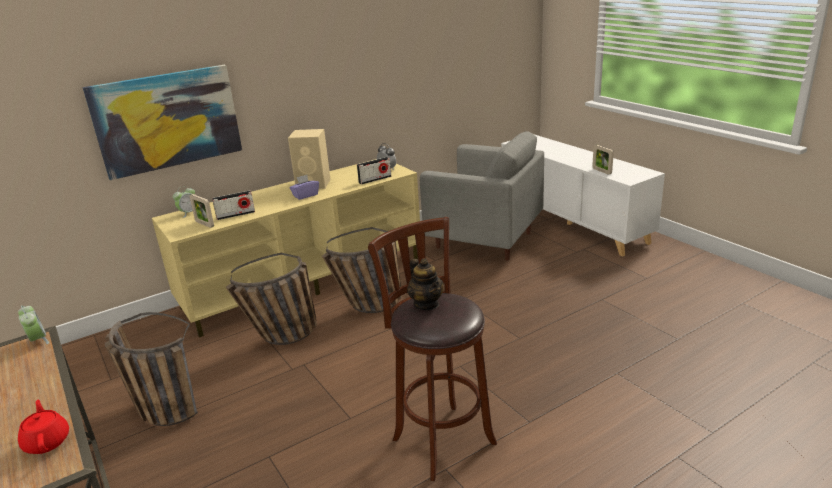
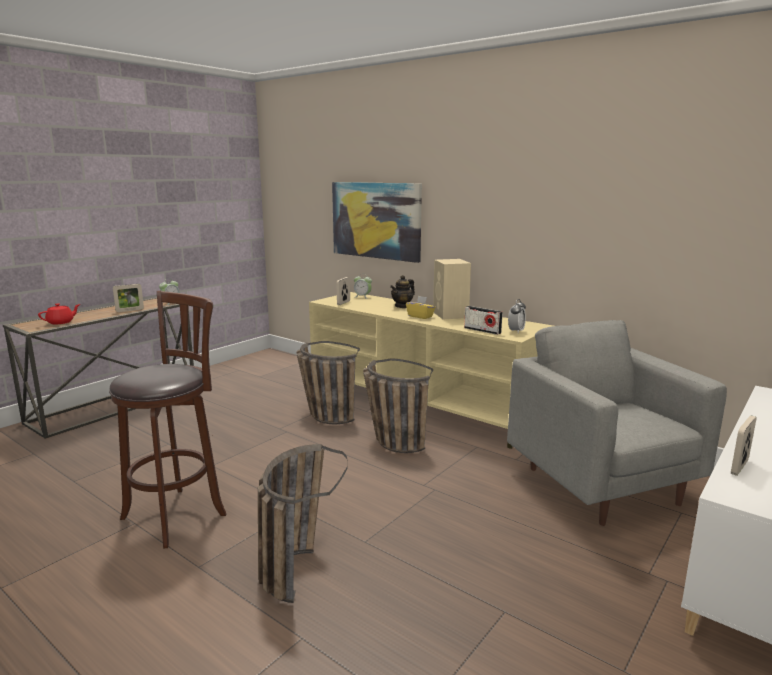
camera: 70 degrees right, 10 degrees down
(39, 377) = (130, 310): none -> picture frame
(158, 408) = (226, 397): basket -> basket (296, 564)
(235, 215) = (365, 306): radio -> none
(305, 195) = (420, 316): purple tissue box -> yellow tissue box
(426, 304) = (169, 368): teapot -> teapot (402, 306)
(484, 240) = (601, 485): grey armchair -> grey armchair turned 150 degrees clockwise

